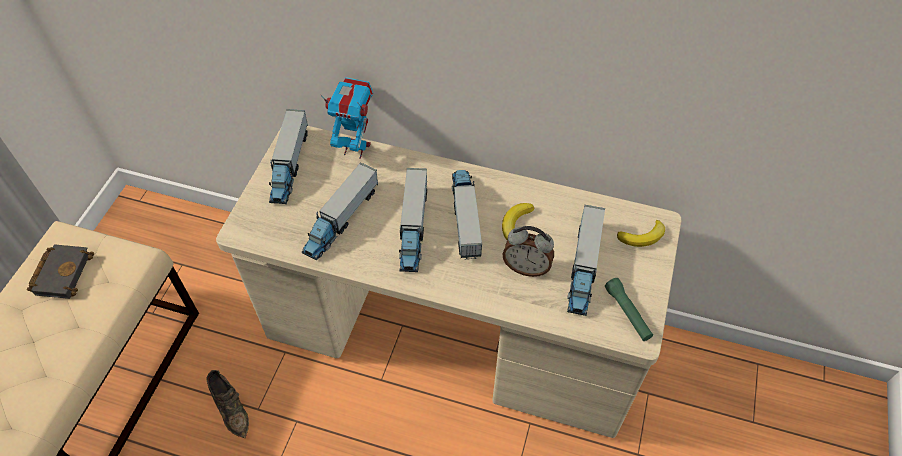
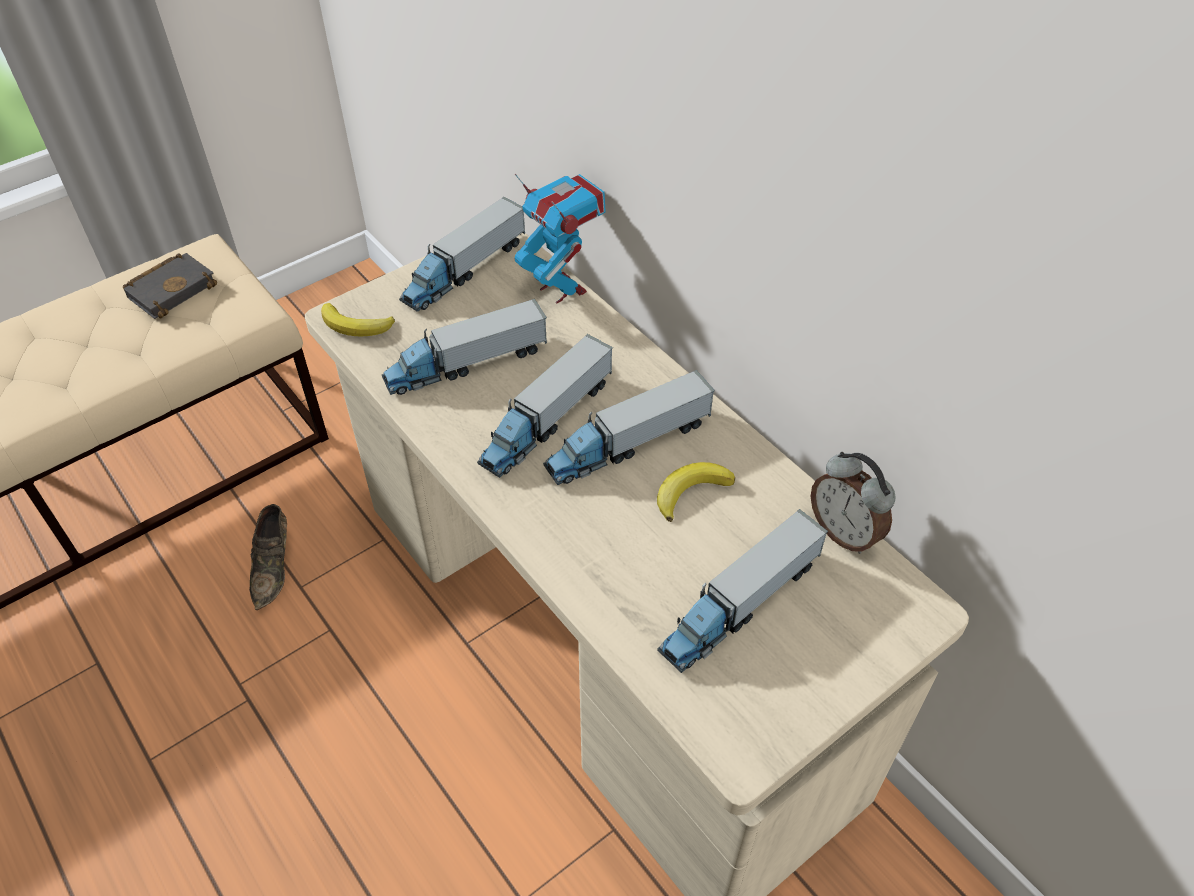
camera: 35 degrees right, 5 degrees down
(465, 217) = (628, 444): toy truck -> toy truck turned 150 degrees counterclockwise
(526, 267) = (654, 556): alarm clock -> alarm clock (844, 532)
(627, 313) = (751, 710): green flashlight -> none
(642, 236) = (875, 615): banana -> banana (356, 326)

